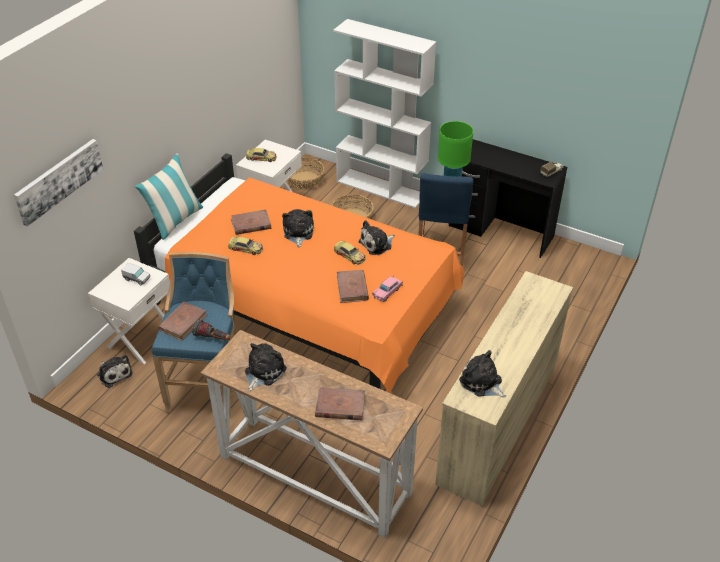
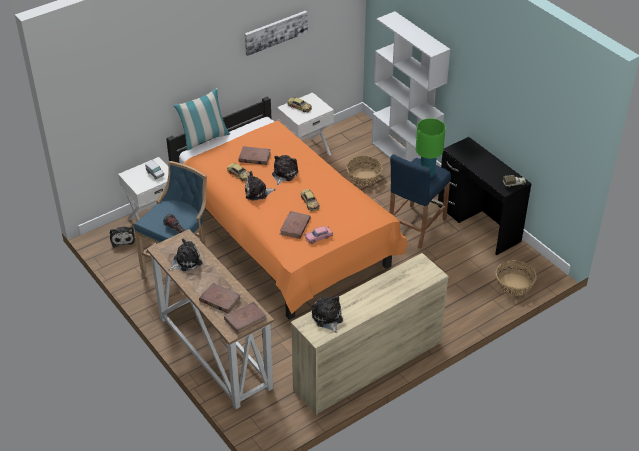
camera: 25 degrees right, 0 degrees up
(58, 180) = (108, 88): picture -> picture (275, 32)
(183, 322) = (164, 213): brown book -> brown book (245, 319)
(305, 180) = (346, 134): basket -> basket (514, 284)
(377, 244) = (336, 200): plush toy -> plush toy (257, 192)

